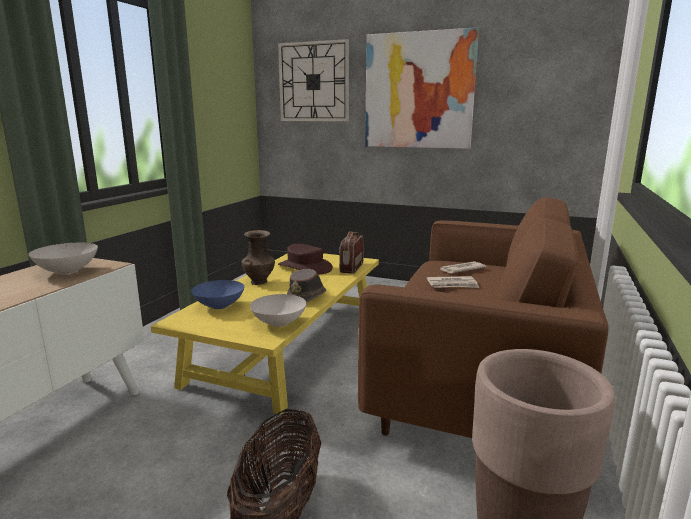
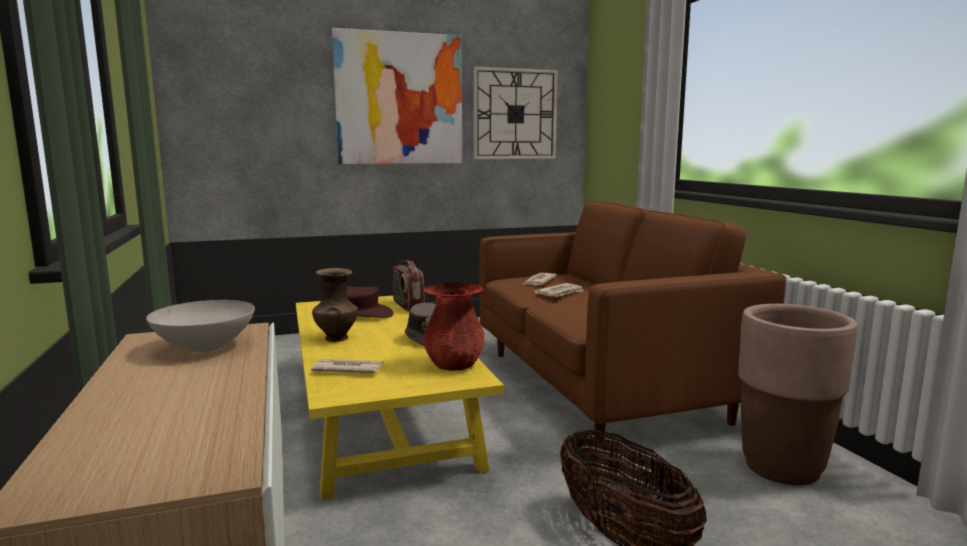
camera: 40 degrees left, 5 degrees down
(218, 306) = (347, 369): blue bowl -> newspaper
(278, 323) = (454, 364): white bowl -> red vase
(313, 82) = (256, 81): wall clock -> wall clock (515, 114)

